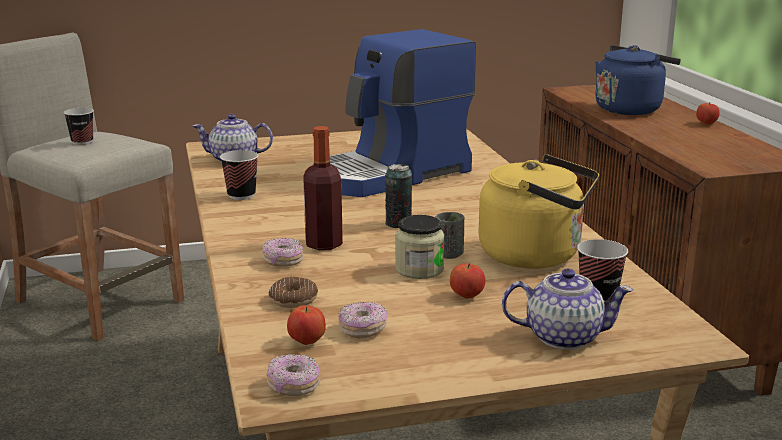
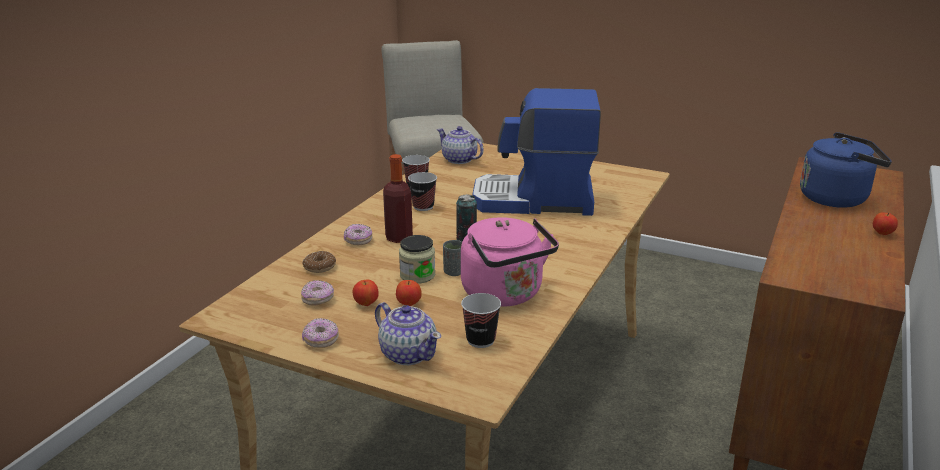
camera: 40 degrees right, 5 degrees up
(82, 142) = (430, 121): cup -> cup (423, 207)
(293, 386) = (231, 316): donut -> donut (321, 340)
(306, 342) = (281, 294): apple -> apple (366, 304)
(536, 255) = (505, 294): yellow kettle -> pink kettle

